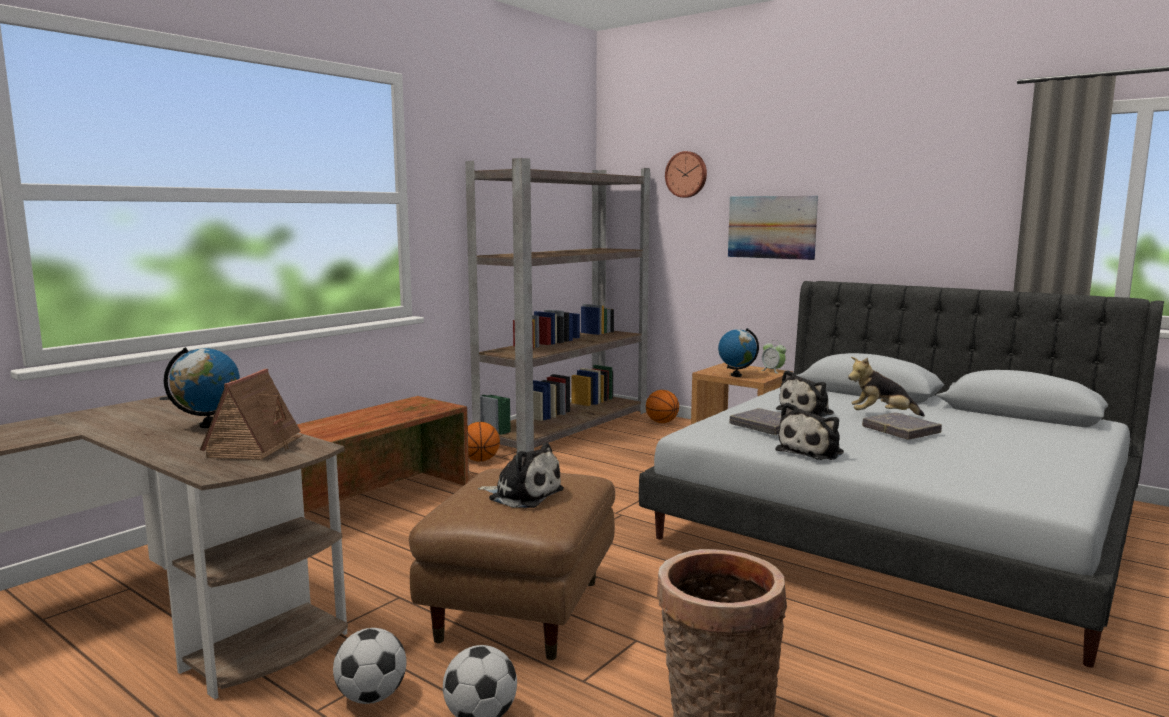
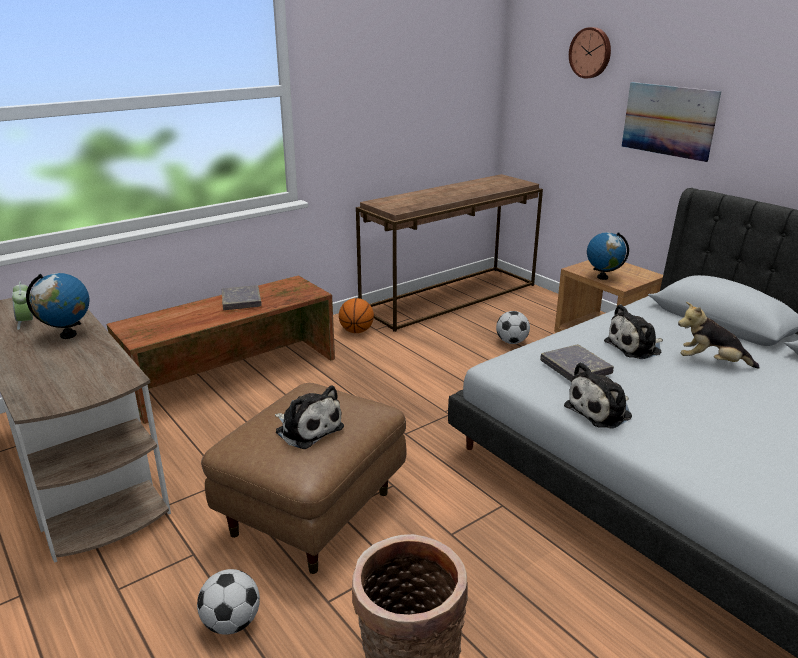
camera: 15 degrees right, 15 degrees up
(255, 447) = (83, 371): toy house -> none
(371, 697) = (161, 584): football -> football (511, 342)
(566, 426) = (450, 297): brown bookcase -> brown console table
(662, 422) = (542, 301): basketball -> none
(773, 371) = (645, 273): alarm clock -> alarm clock (27, 322)
(901, 430) = (715, 390): grey book -> grey book (241, 301)

